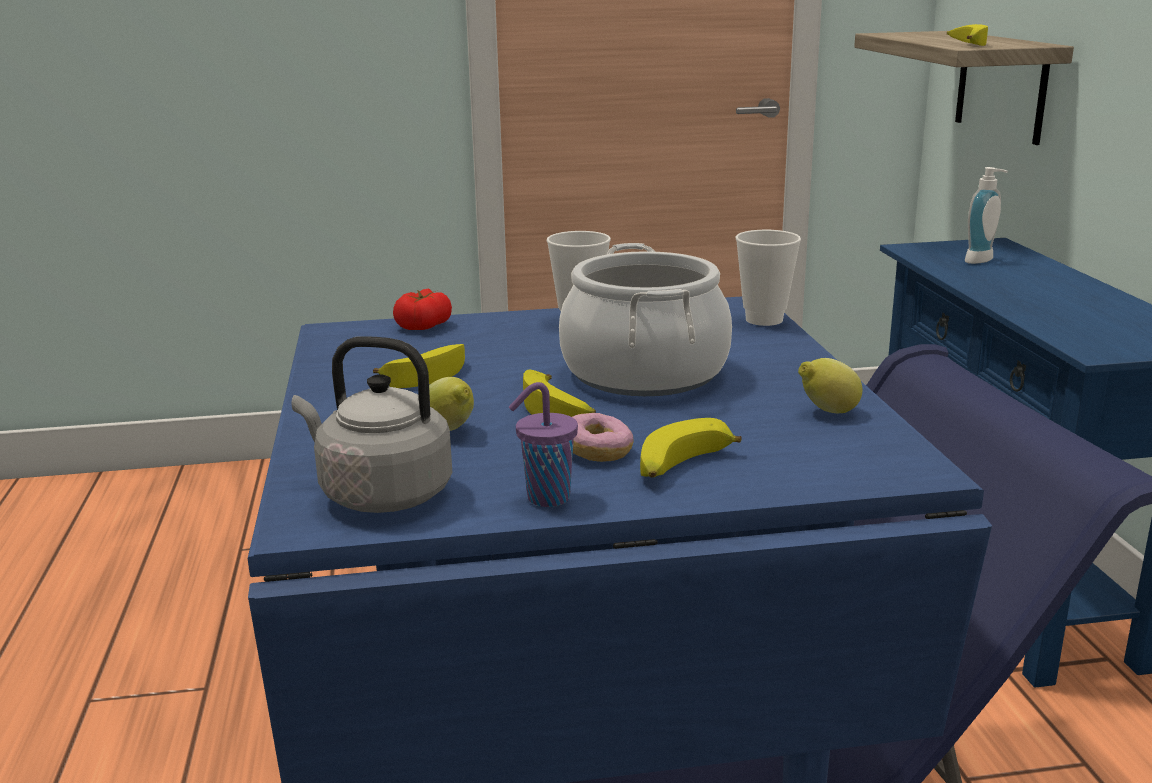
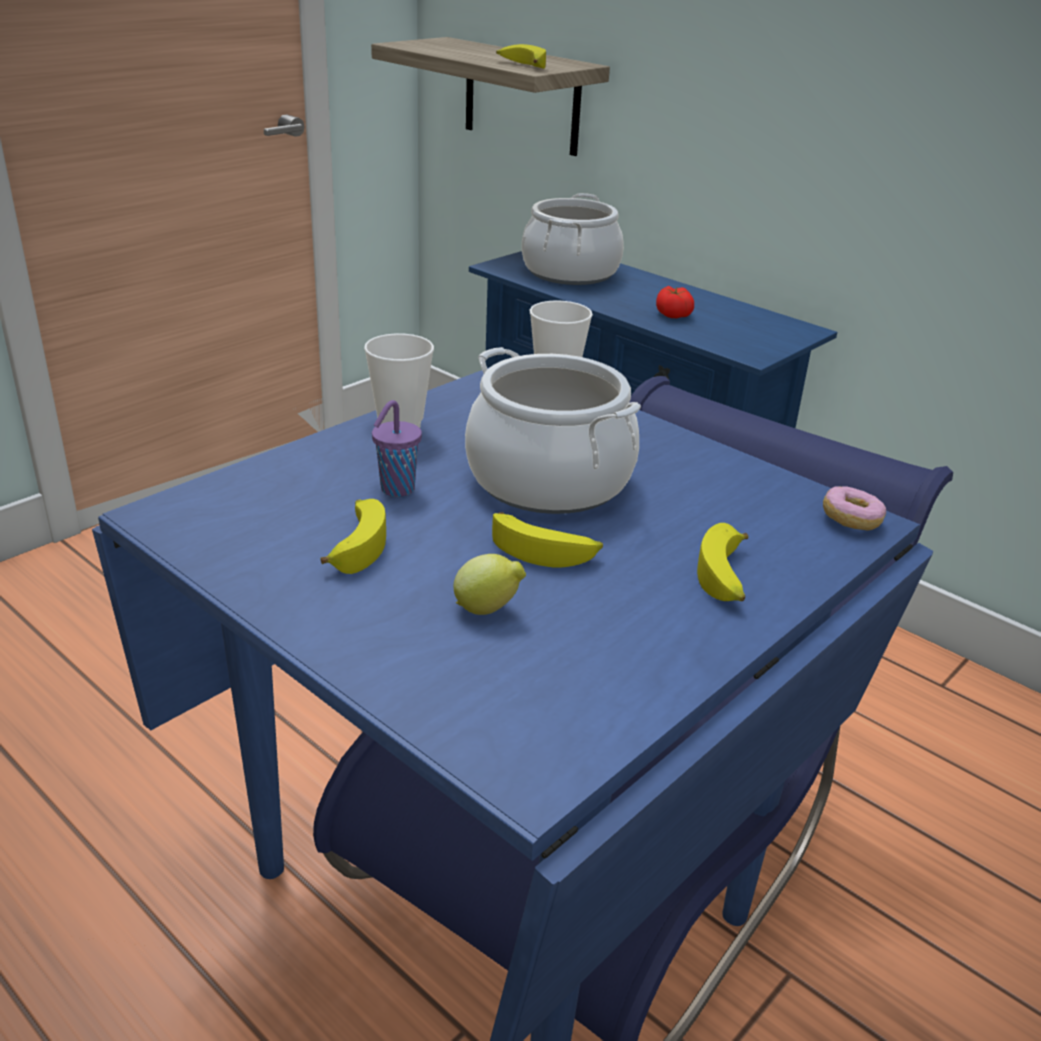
camera: 40 degrees left, 10 degrees up
(380, 494) = (540, 711): grey kettle -> none
(423, 326) = (252, 479): tomato -> tomato (673, 314)
(545, 498) = (679, 655): purple cup -> purple cup (396, 490)
(598, 452) = (643, 586): donut -> donut (851, 520)
(827, 412) = (738, 481): lemon -> none
(982, 261) = (570, 272): soap dispenser -> cooking pot

